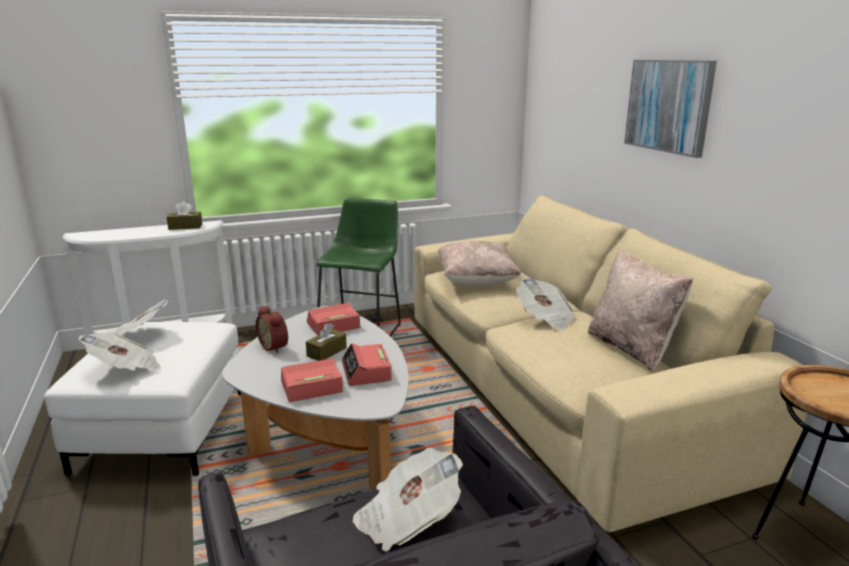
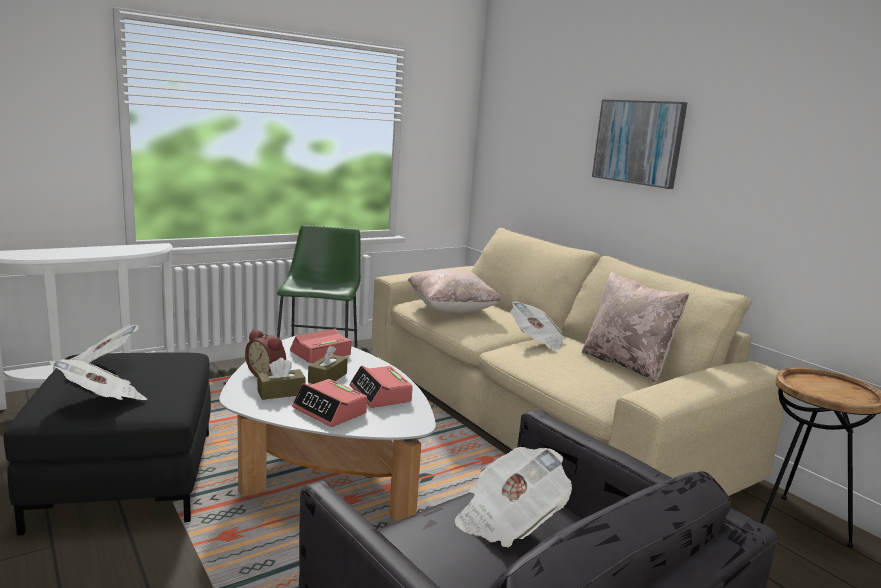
camera: 15 degrees left, 5 degrees down
(163, 429) = (126, 477): white ottoman -> black ottoman
(185, 227) = (132, 248): brown tissue box -> brown tissue box (281, 392)
(311, 387) = (330, 411): alarm clock -> alarm clock turned 105 degrees counterclockwise

